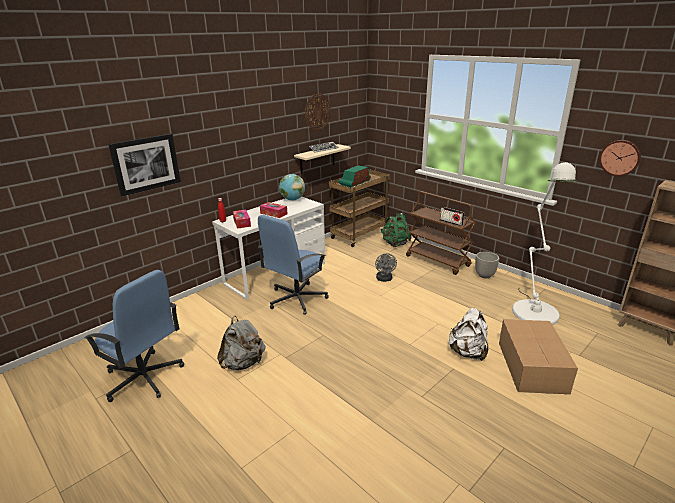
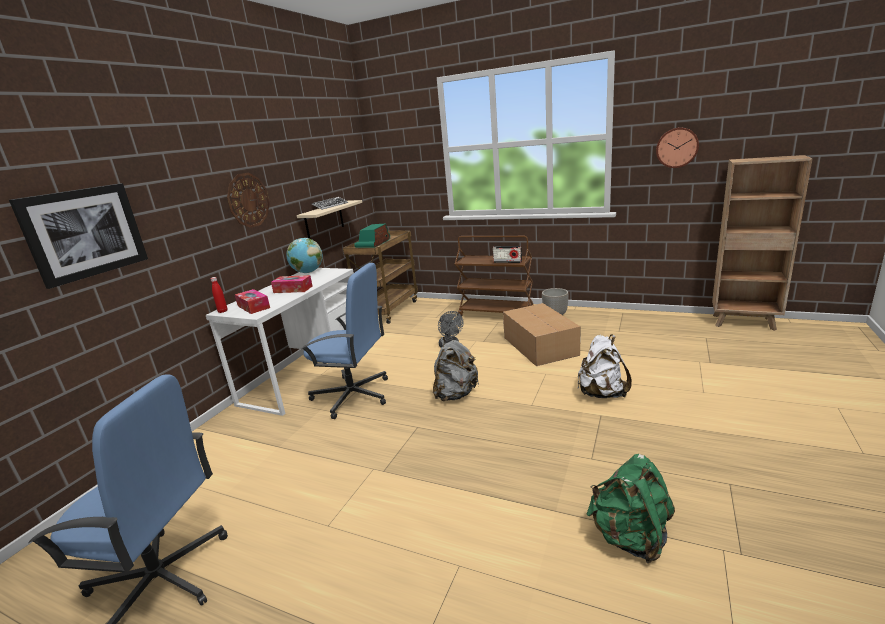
camera: 20 degrees left, 5 degrees down
(243, 363) = (325, 499): grey backpack -> grey backpack (455, 394)
(296, 299) = (353, 395): blue office chair -> blue office chair turned 90 degrees counterclockwise
(317, 111) = (314, 159): wall clock -> wall clock (248, 200)
(395, 243) = (436, 309): green backpack -> green backpack (630, 537)
(532, 366) = (677, 386): cardboard box -> cardboard box (540, 345)
(533, 309) = (629, 333): white floor lamp -> none

